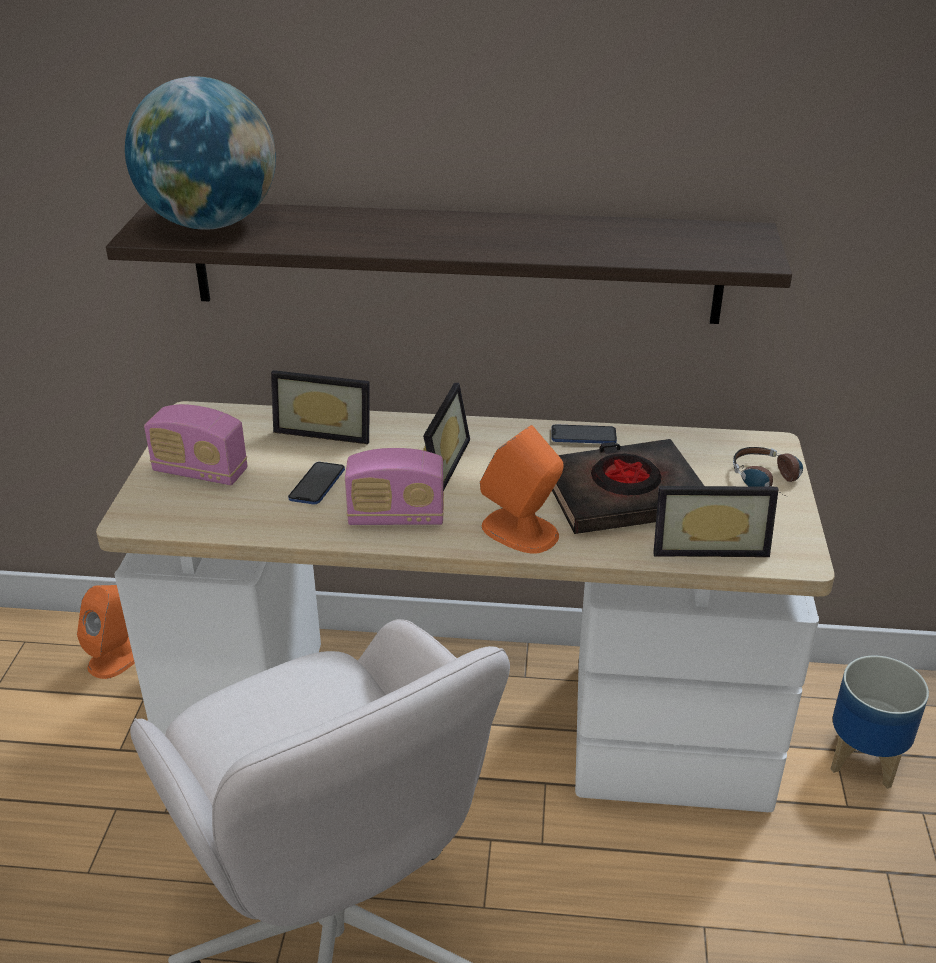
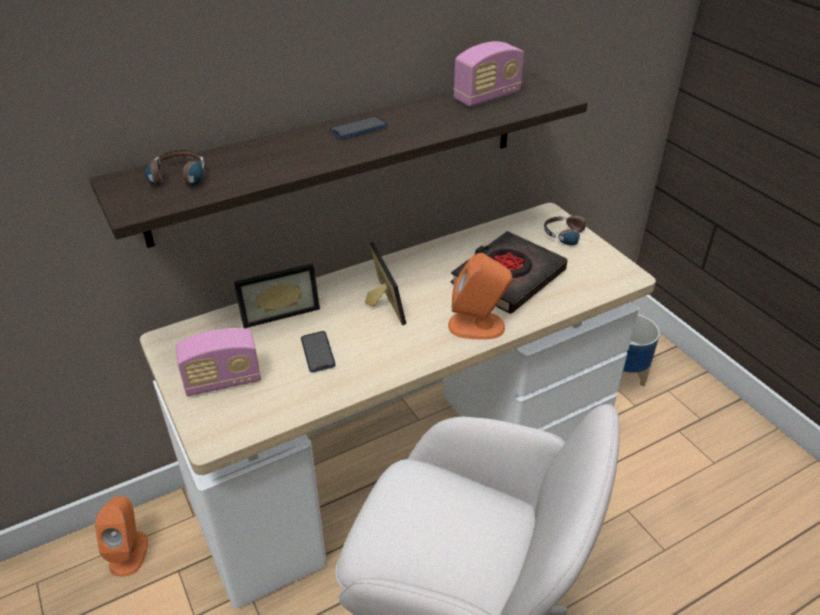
camera: 35 degrees left, 5 degrees up
(211, 224) = (176, 182): globe -> headphones
(396, 517) = (394, 351): radio -> radio (487, 97)
(583, 436) = (445, 248): phone -> phone (358, 129)
(708, 544) = (580, 287): picture frame -> none

